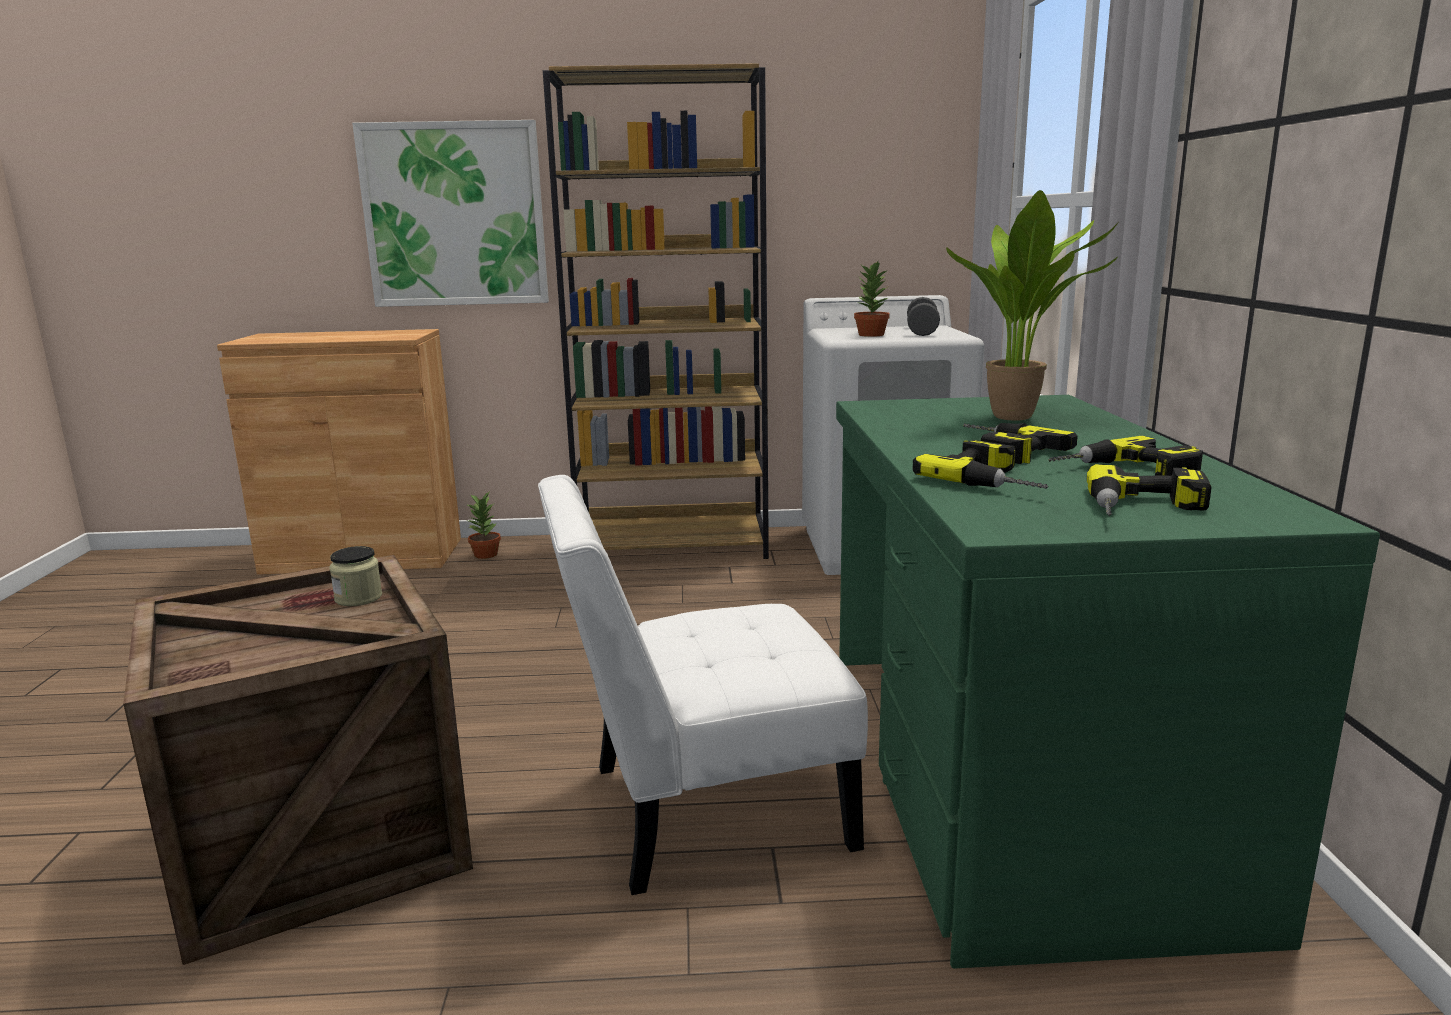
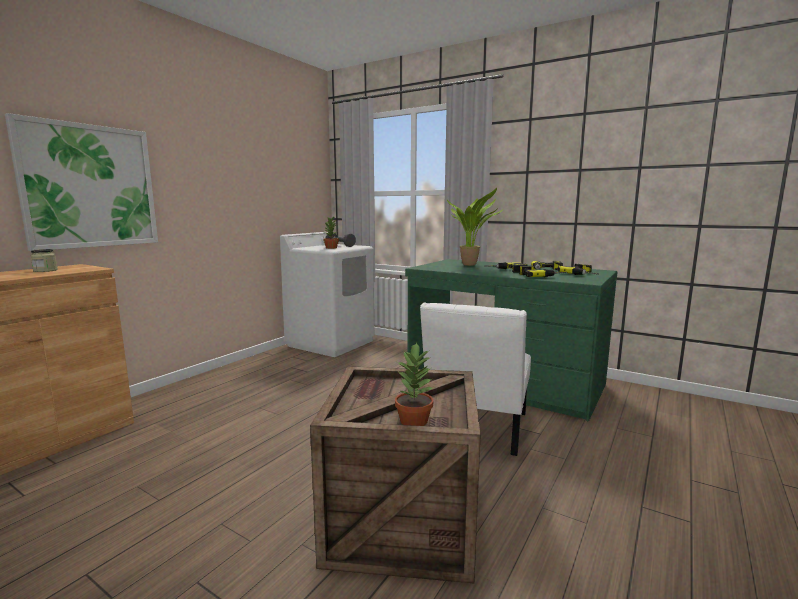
camera: 55 degrees left, 5 degrees down
(358, 598) = (383, 383): jar -> jar (45, 270)
(486, 555) = (147, 407): potted plant -> potted plant (414, 421)
(674, 546) = (246, 369): brown bookcase -> none

